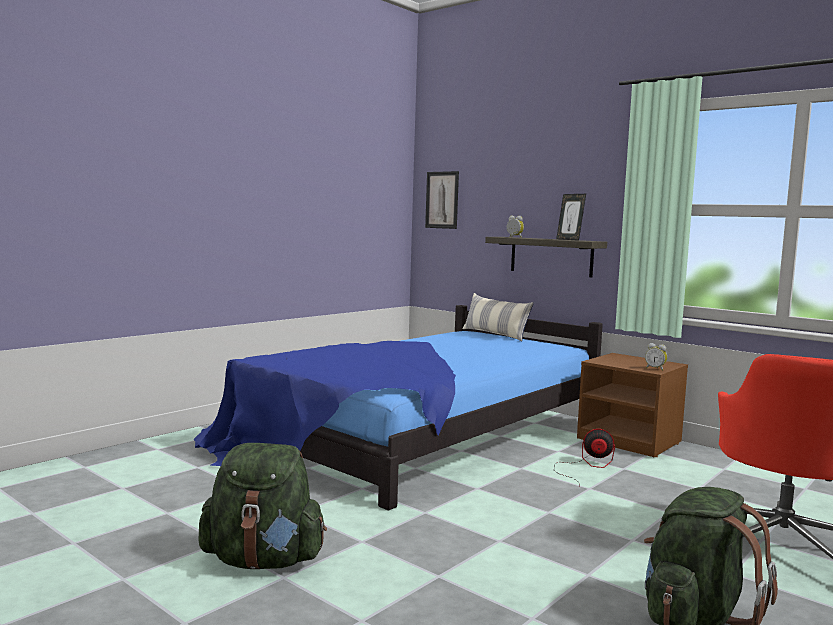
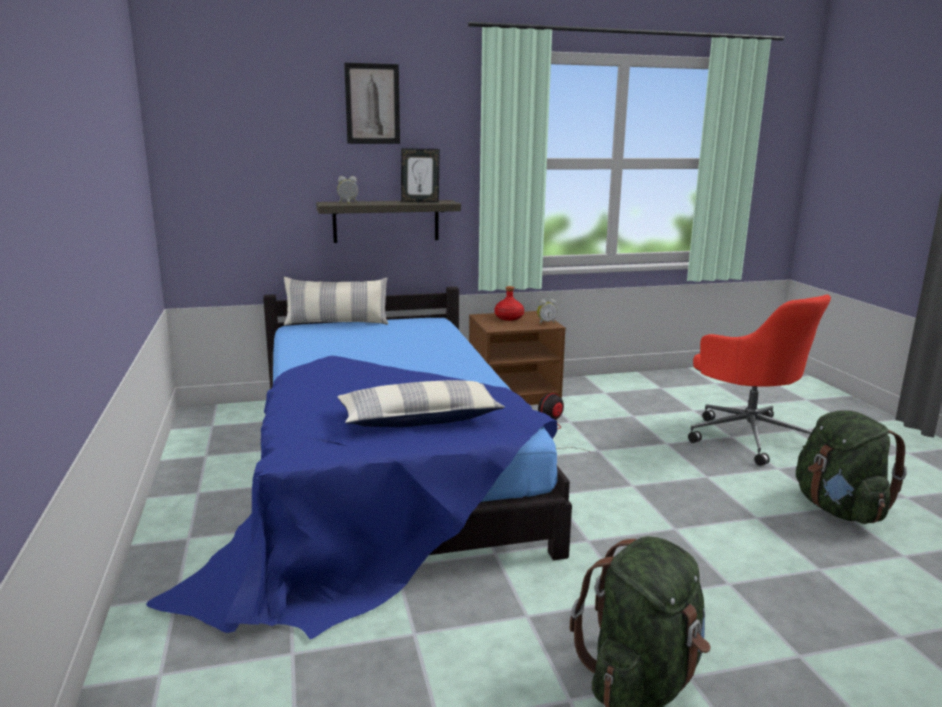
camera: 55 degrees left, 10 degrees up
(352, 367) = (420, 419): none -> pillow
(442, 200) = (207, 155): picture -> picture (372, 104)
(635, 360) = (508, 318): none -> red bottle

